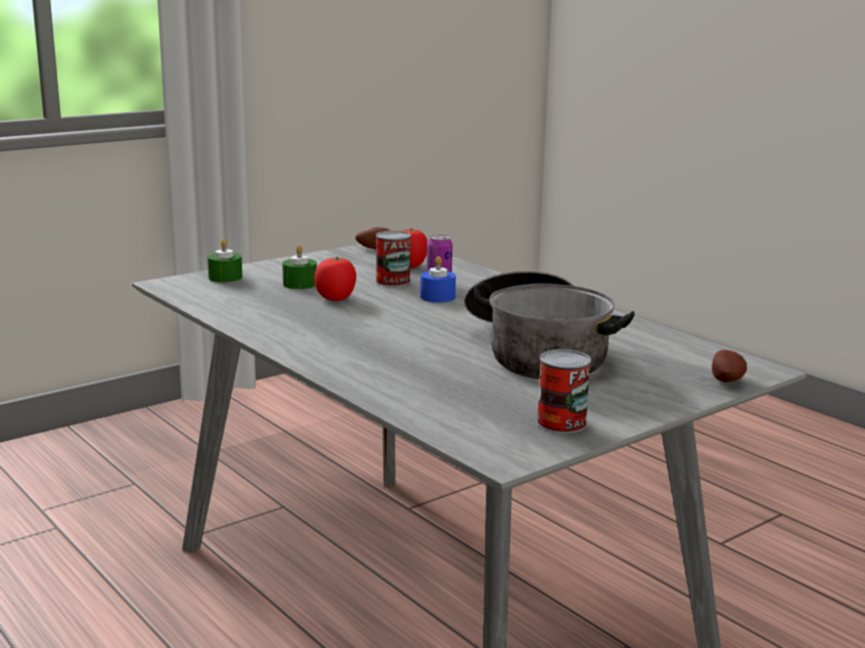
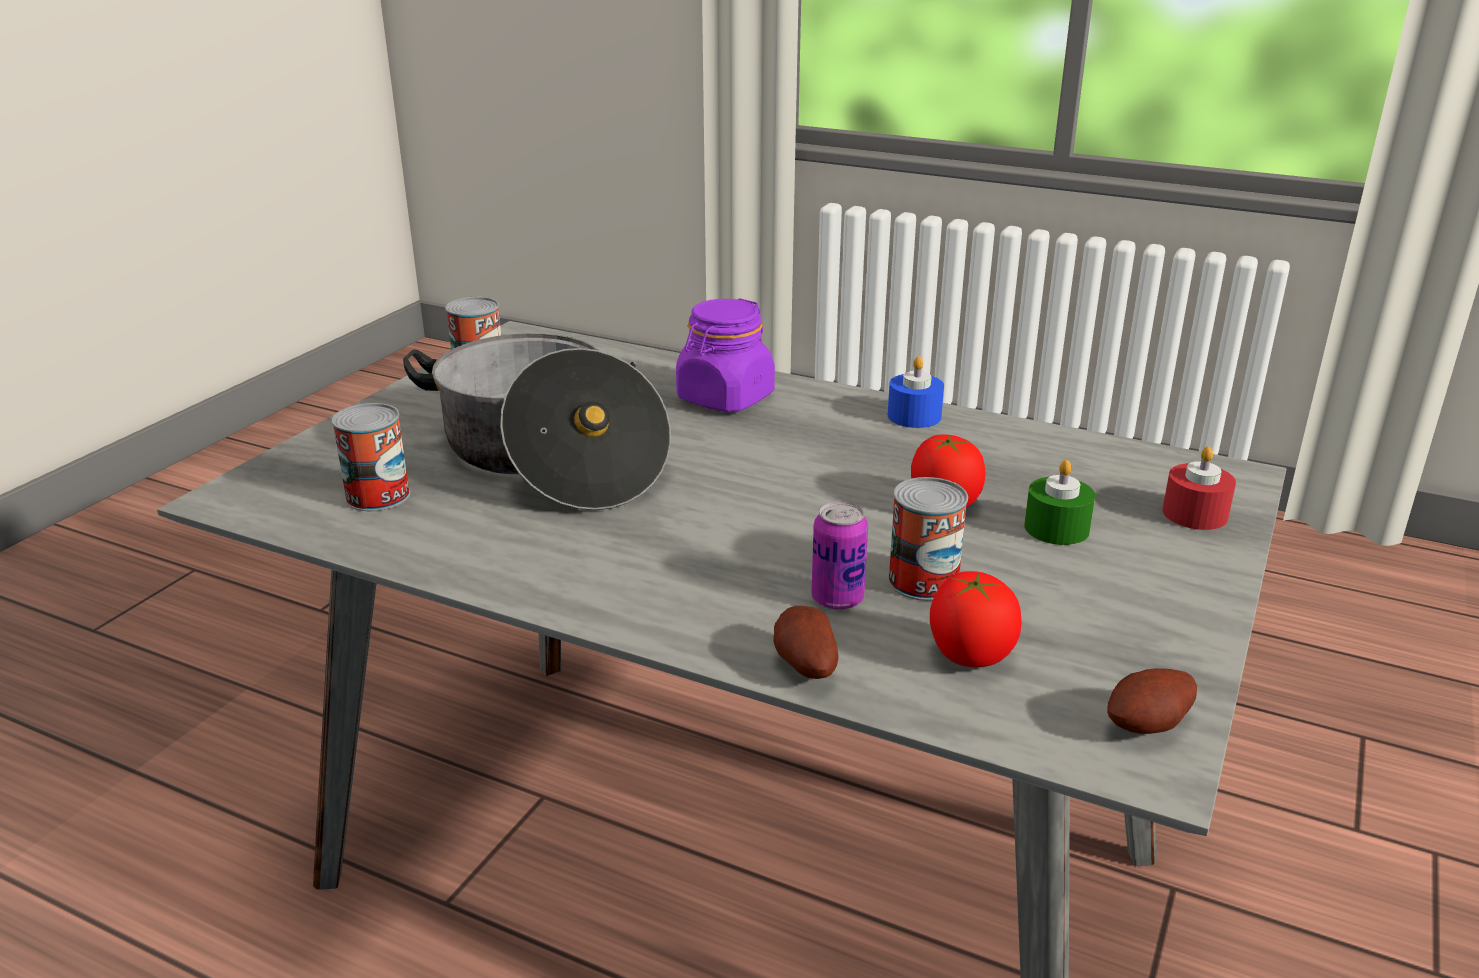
camera: 155 degrees right, 10 degrees up
(225, 277) = (1194, 514): green candle -> red candle
(377, 366) = (725, 398): none -> purple jar
(437, 297) = (794, 552): blue candle -> blue candle (914, 416)
(657, 353) = (378, 496): none -> can
(727, 381) = (282, 466): potato -> potato (804, 666)

